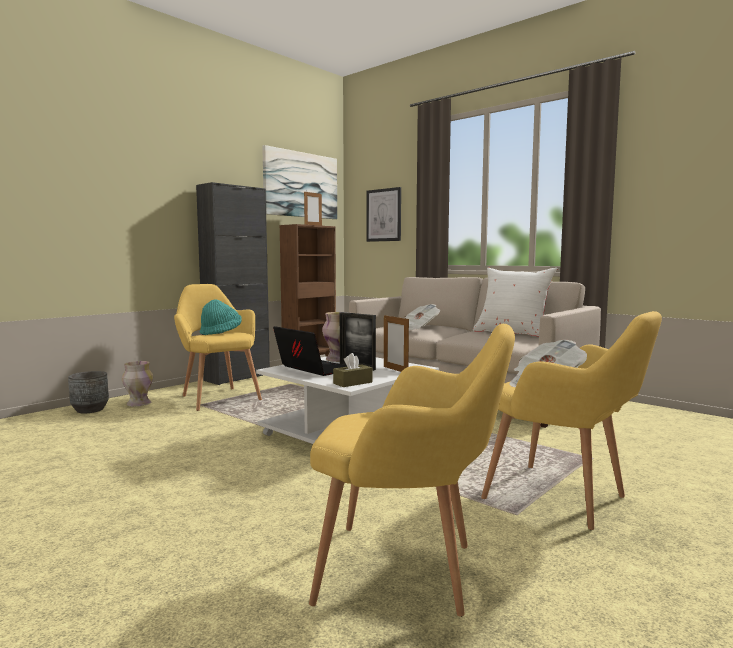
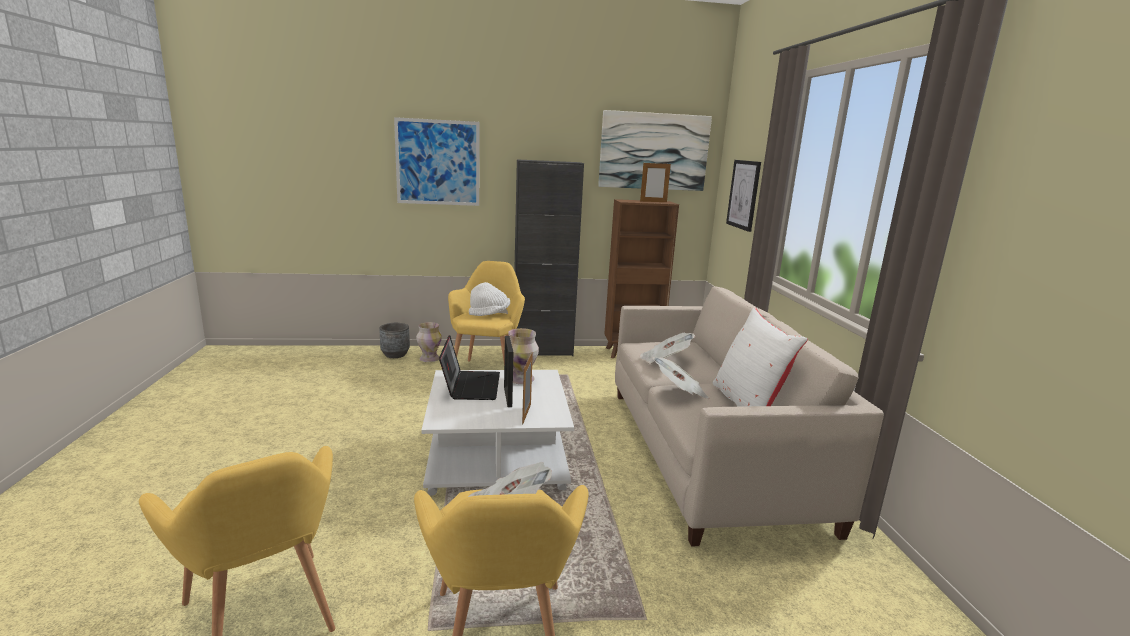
camera: 40 degrees right, 10 degrees up
(116, 184) = (438, 162): none -> picture
(221, 332) = (489, 314): turquoise hat -> white hat
(352, 383) = (449, 418): brown tissue box -> none
(468, 335) = (679, 392): none -> newspaper

